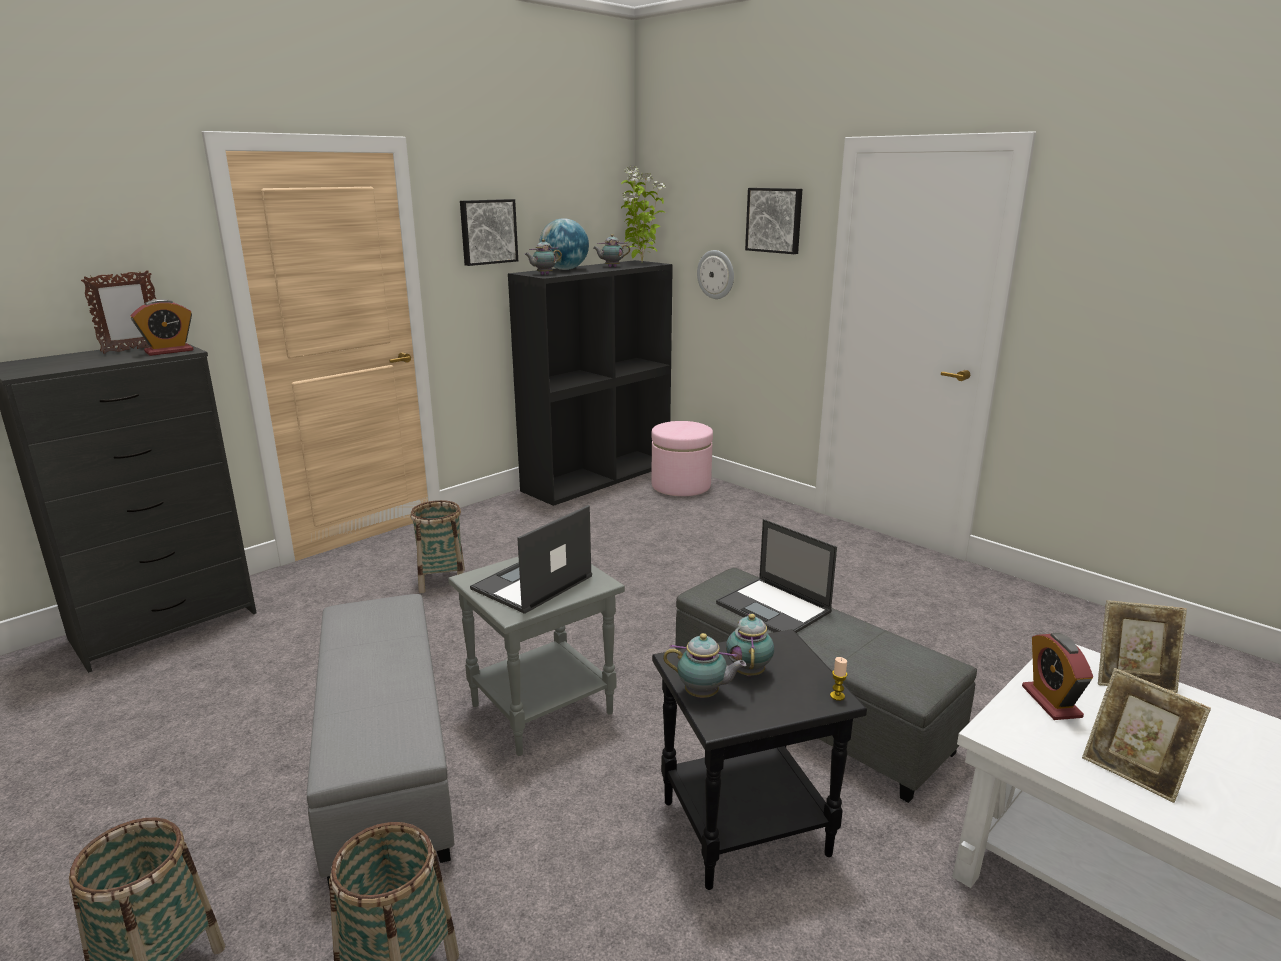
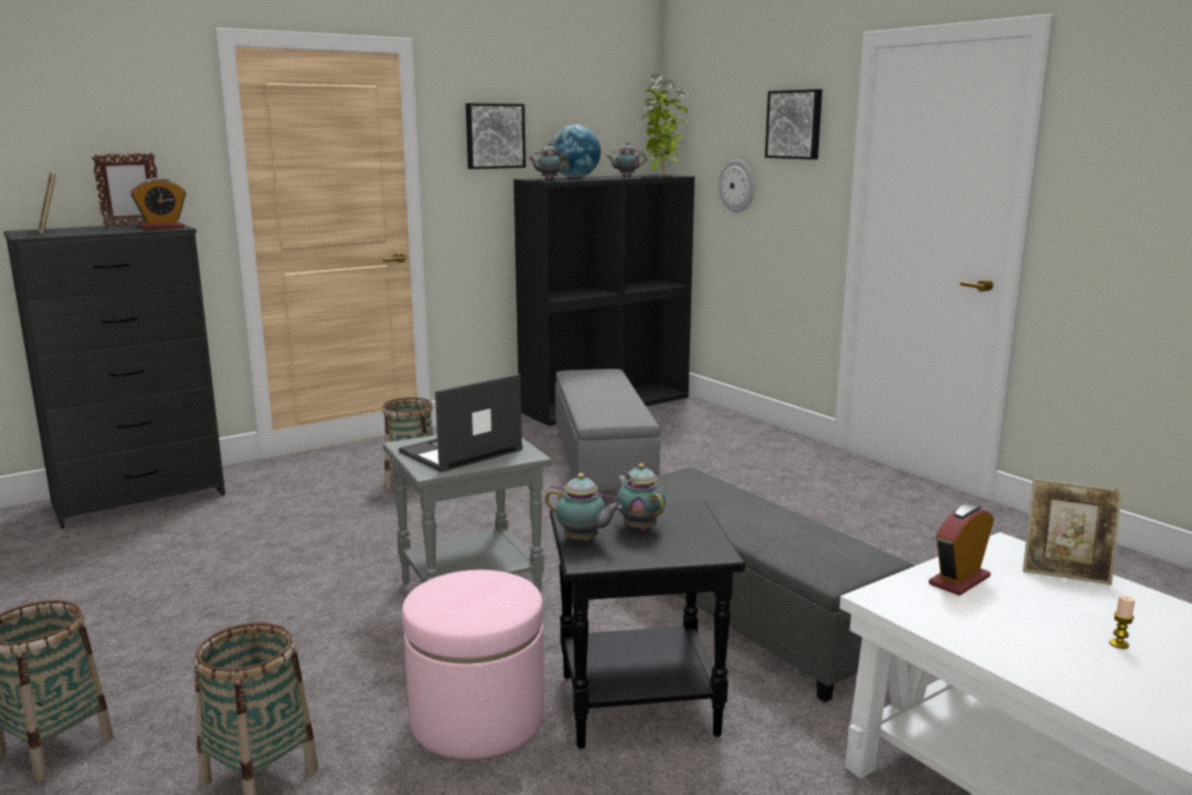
camera: 10 degrees right, 5 degrees down
(384, 763) = (303, 619): grey ottoman -> grey ottoman (601, 464)
(681, 485) = (693, 416): pink ottoman -> pink ottoman (477, 719)
(749, 671) = (639, 527): teapot -> teapot turned 45 degrees counterclockwise
(774, 608) = (717, 501): laptop -> none
(837, 696) = (719, 551): candle -> candle (1119, 644)
(1051, 702) = (959, 580): alarm clock -> alarm clock turned 45 degrees clockwise
(1133, 773) = (1013, 640): picture frame -> picture frame (51, 231)

